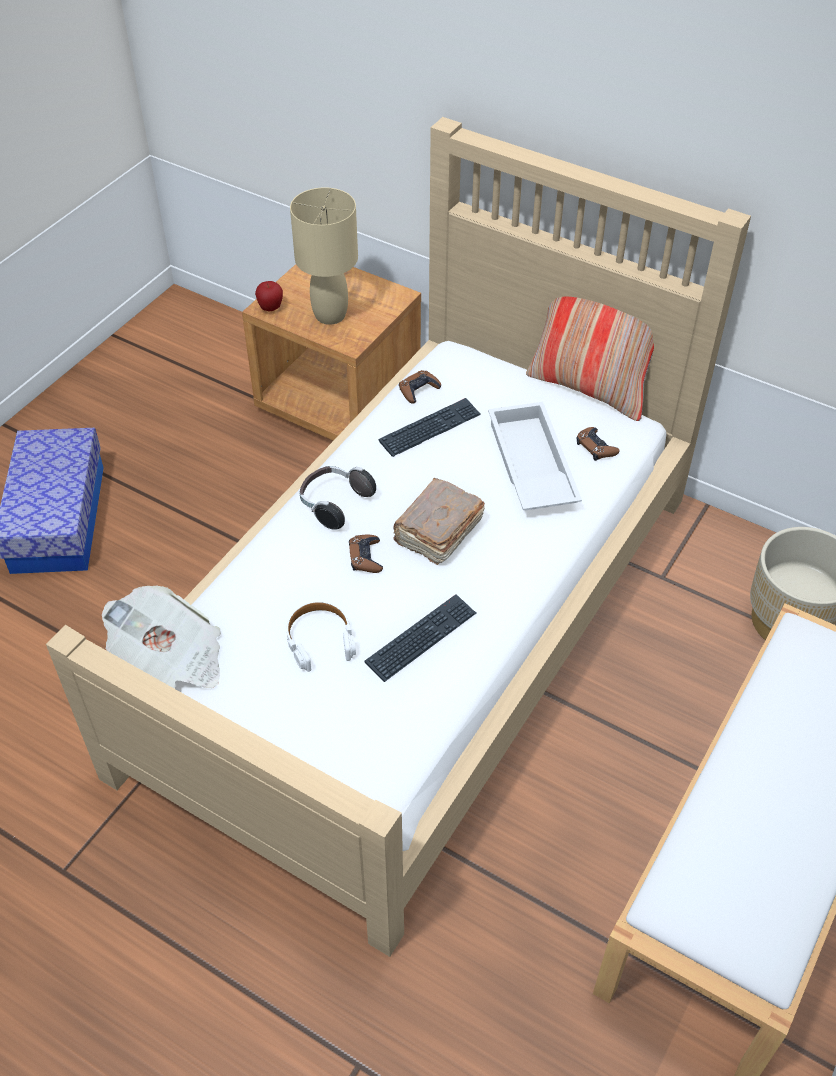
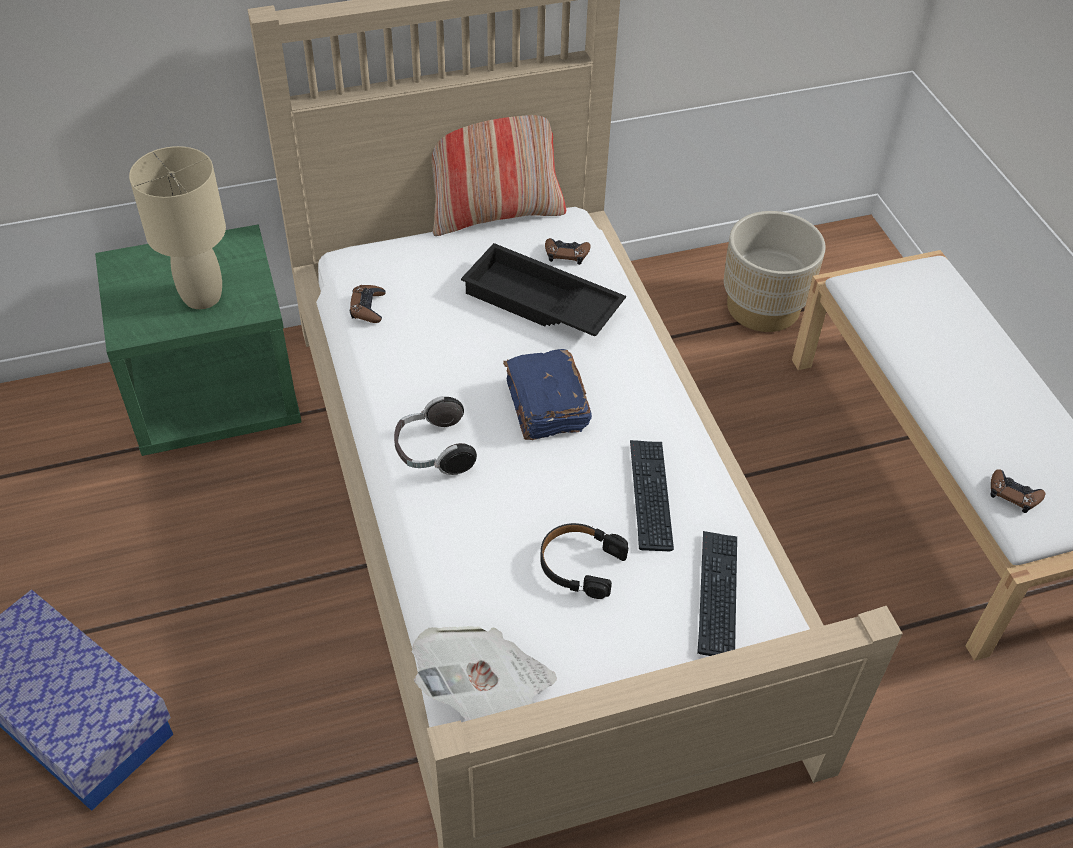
camera: 50 degrees left, 0 degrees up
(270, 308) = (133, 329): apple -> none
(320, 640) = (580, 564): white headphones -> black headphones
(339, 402) = (216, 396): brown nightstand -> green nightstand
(365, 557) = (520, 471): brown game controller -> brown game controller (1013, 494)
(430, 429) = (423, 332): keyboard -> keyboard (717, 594)
(437, 532) = (546, 407): brown book -> blue book
(529, 466) = (539, 303): white tray -> black tray

